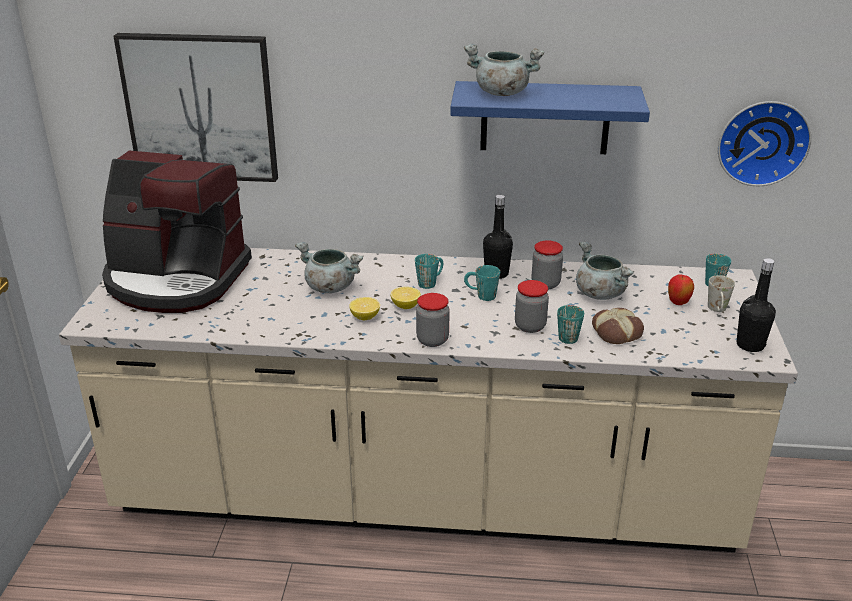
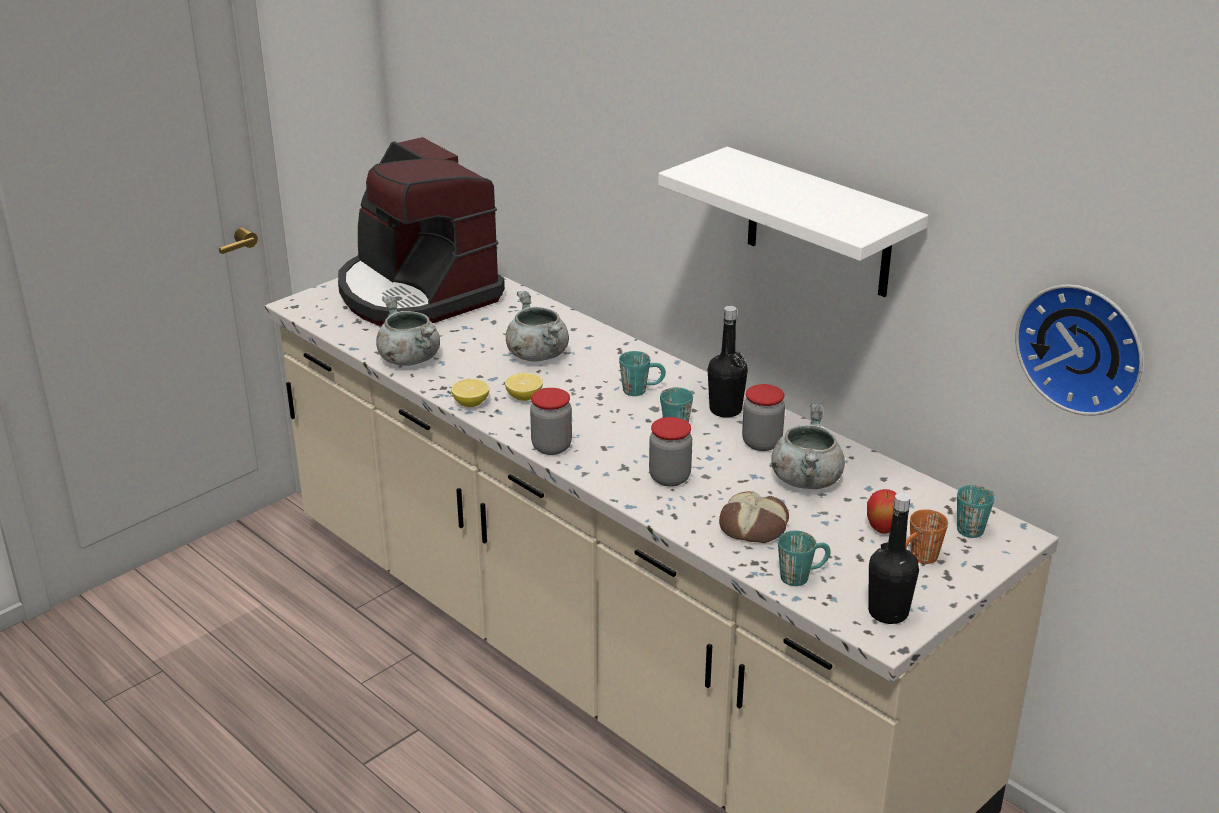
camera: 40 degrees right, 0 degrees up
(200, 107) = (498, 108): picture -> none
(405, 306) = (579, 403): lemon -> lemon (471, 403)
(501, 93) = (741, 174): grey cooking pot -> grey cooking pot (409, 359)
(545, 118) = (819, 224): blue shelf -> white shelf
(570, 335) = (697, 506): turquoise mug -> turquoise mug (802, 576)
(717, 310) = (918, 560): white mug -> orange mug

